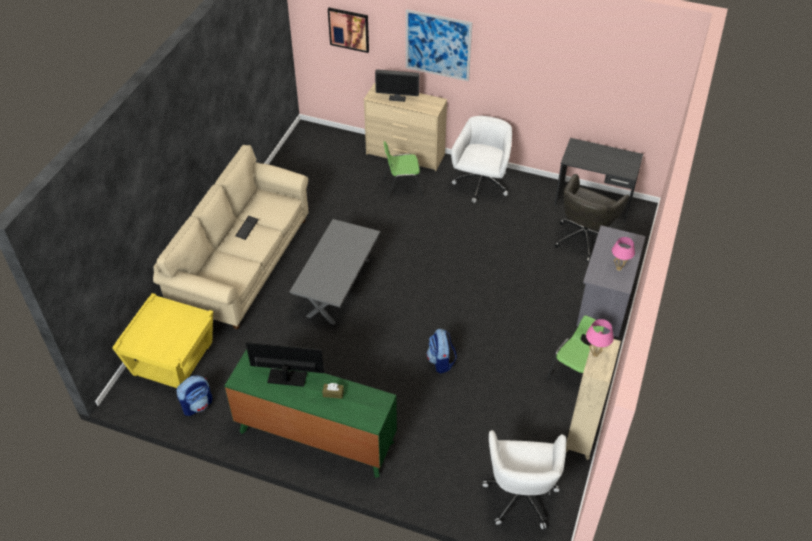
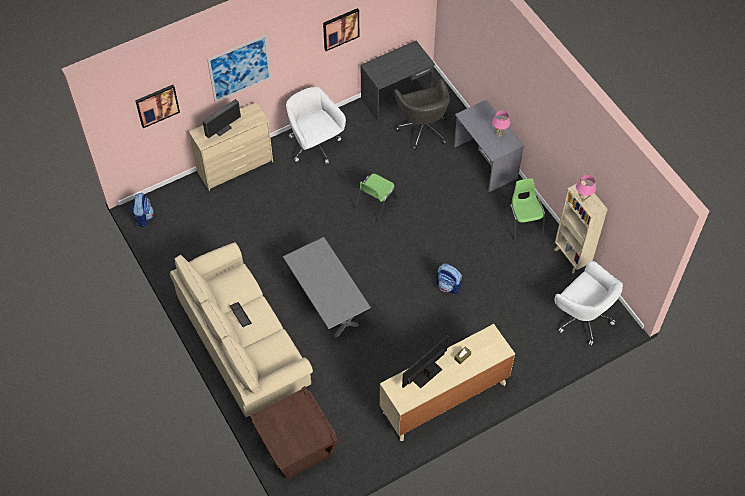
camera: 50 degrees left, 10 degrees up
(172, 358) = (295, 444): yellow side table -> brown side table
(197, 405) = (354, 453): backpack -> backpack (143, 217)
(315, 436) = (444, 398): green dresser -> beige dresser
(402, 187) = (267, 193): green chair -> green chair (375, 204)
(557, 75) = (340, 29): none -> picture

